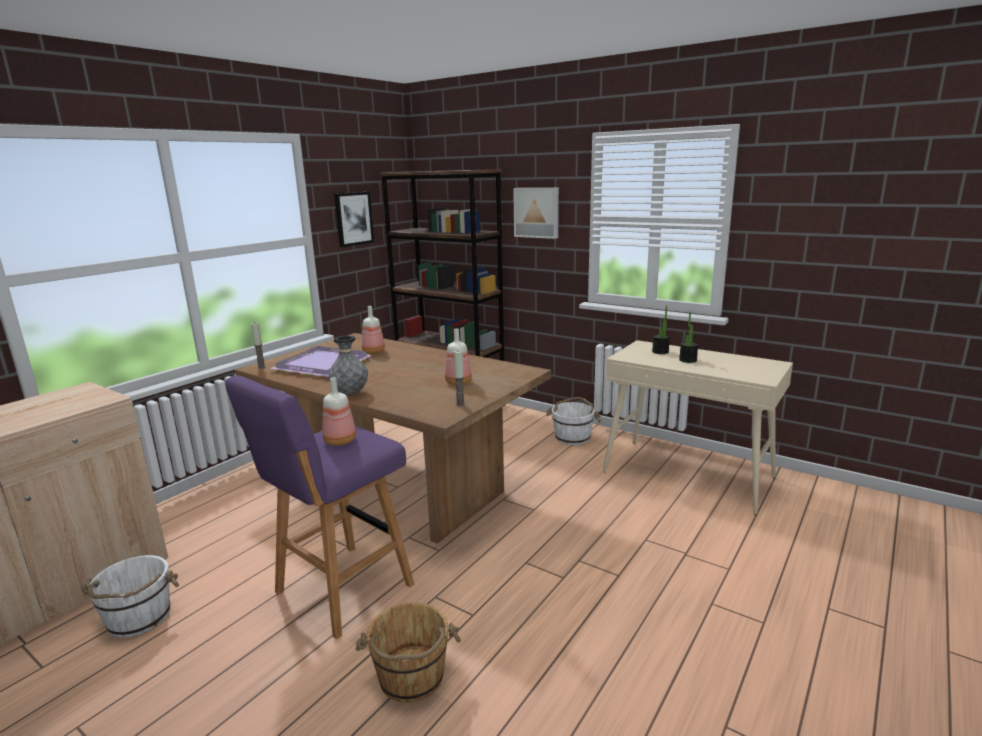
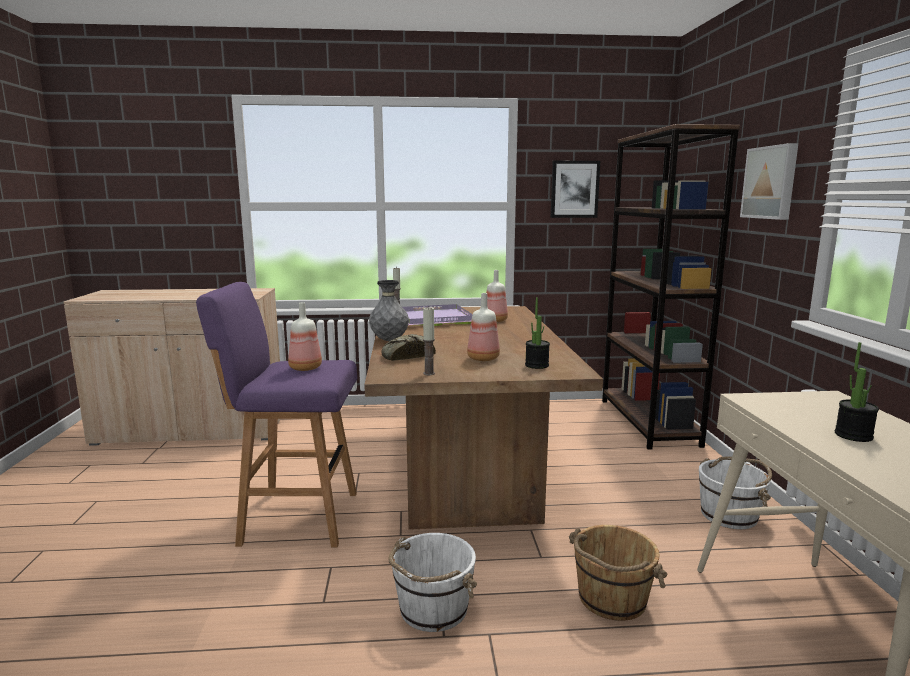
camera: 50 degrees right, 5 degrees down
(138, 618) = (204, 464): white bucket -> white bucket (432, 609)
(404, 399) = (406, 356): none -> bread
(411, 677) = (212, 608): brown bucket -> brown bucket (611, 599)
(660, 352) = (833, 412): potted plant -> potted plant (536, 365)

